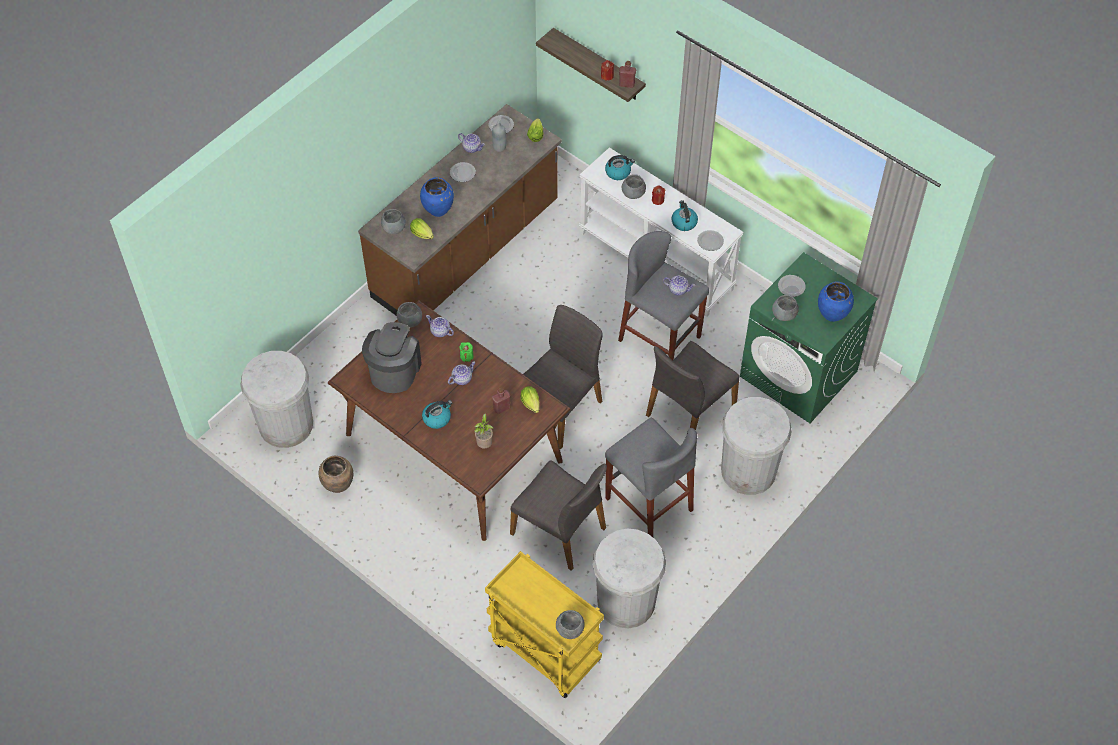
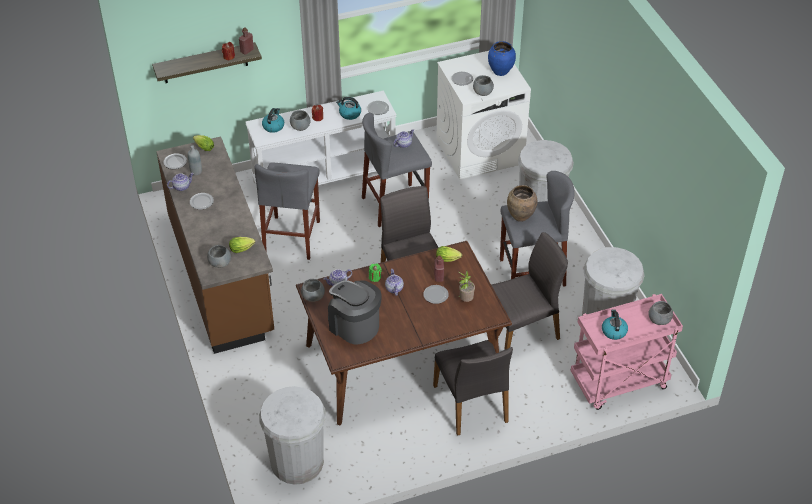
camera: 60 degrees left, 10 degrees down
(338, 485) = (384, 450): brown vase -> brown vase (520, 216)
(437, 418) = (420, 318): kettle -> kettle (613, 331)
(438, 210) = (226, 230): blue vase -> none
(476, 417) = (436, 295): none -> plate
(543, 650) = (618, 384): yellow cart -> pink cart
(554, 278) = (292, 237): none -> grey stool
(689, 410) = (468, 217): grey chair -> grey chair (472, 404)
(799, 374) = (480, 151): green washing machine -> white washing machine

